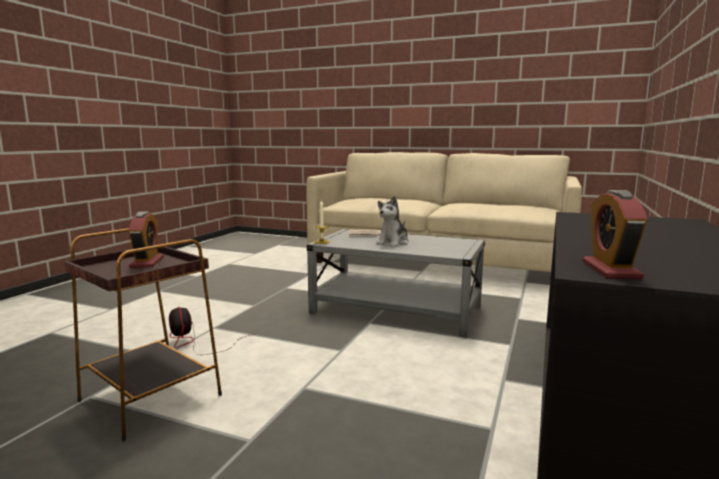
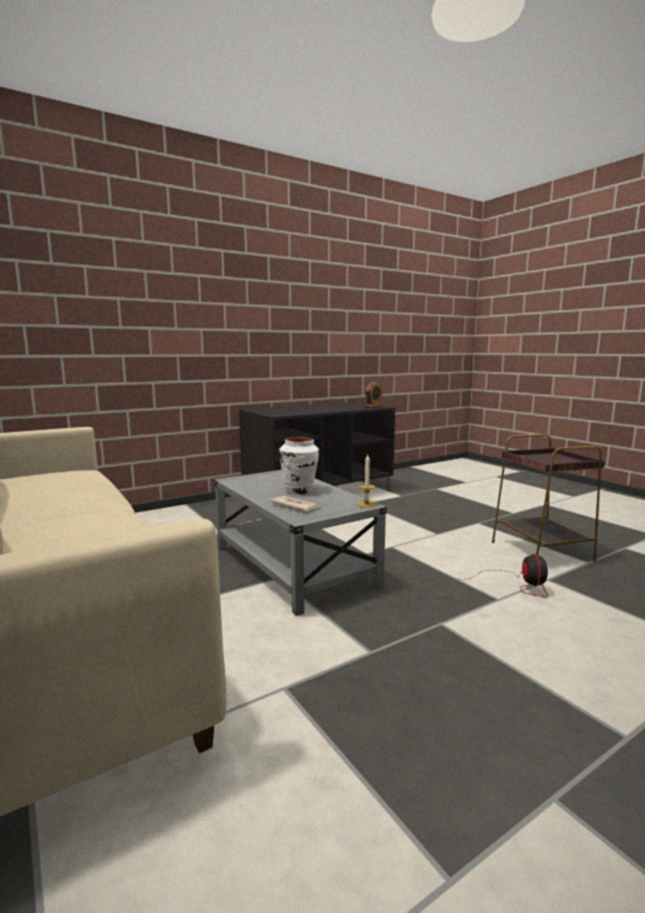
camera: 145 degrees left, 0 degrees up
(147, 262) = (546, 462): alarm clock -> none
(393, 243) = (299, 491): plush toy -> white vase

